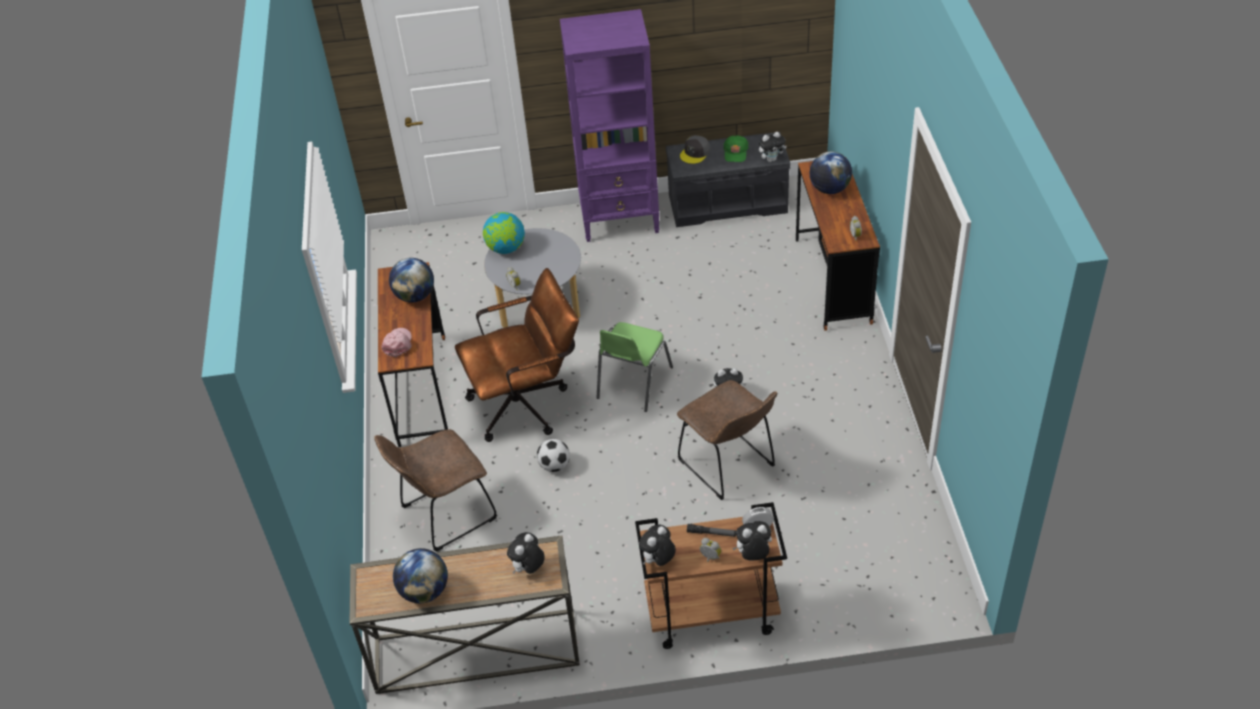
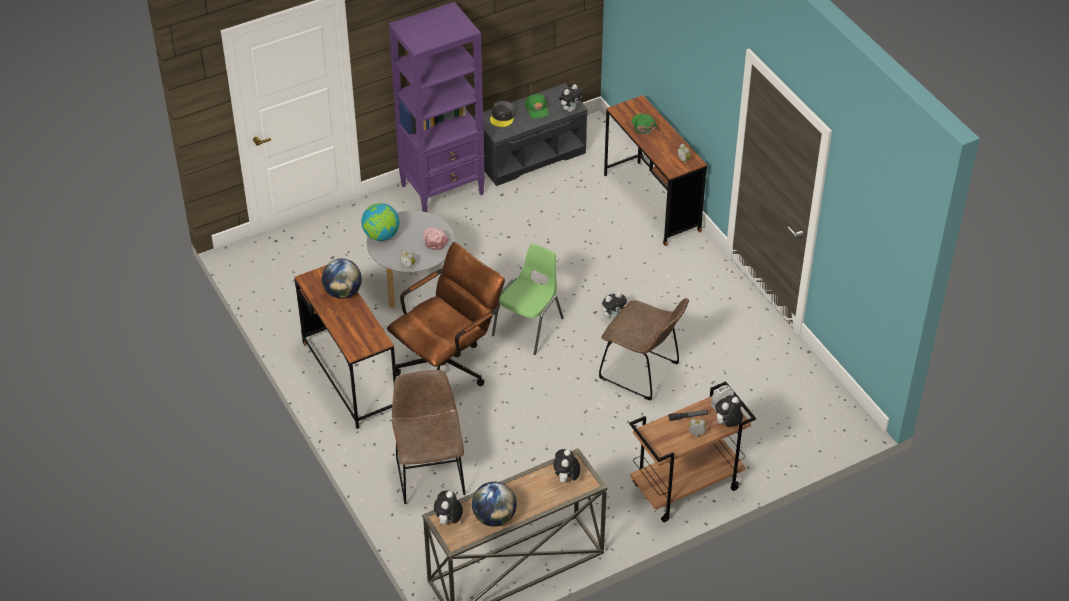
camera: 25 degrees left, 0 degrees up
(397, 344) = (352, 335): pink cap -> pink cap (435, 240)
(444, 515) = (429, 472): brown chair -> brown chair turned 135 degrees clockwise
(554, 465) = (500, 409): football -> none
(633, 383) = (529, 326): green chair -> green chair turned 150 degrees counterclockwise
(658, 560) = (659, 447): plush toy -> plush toy (448, 521)
(829, 189) = (643, 125): globe -> green cap

